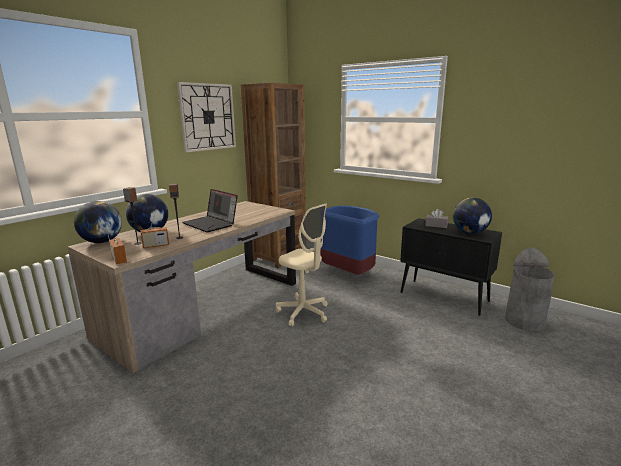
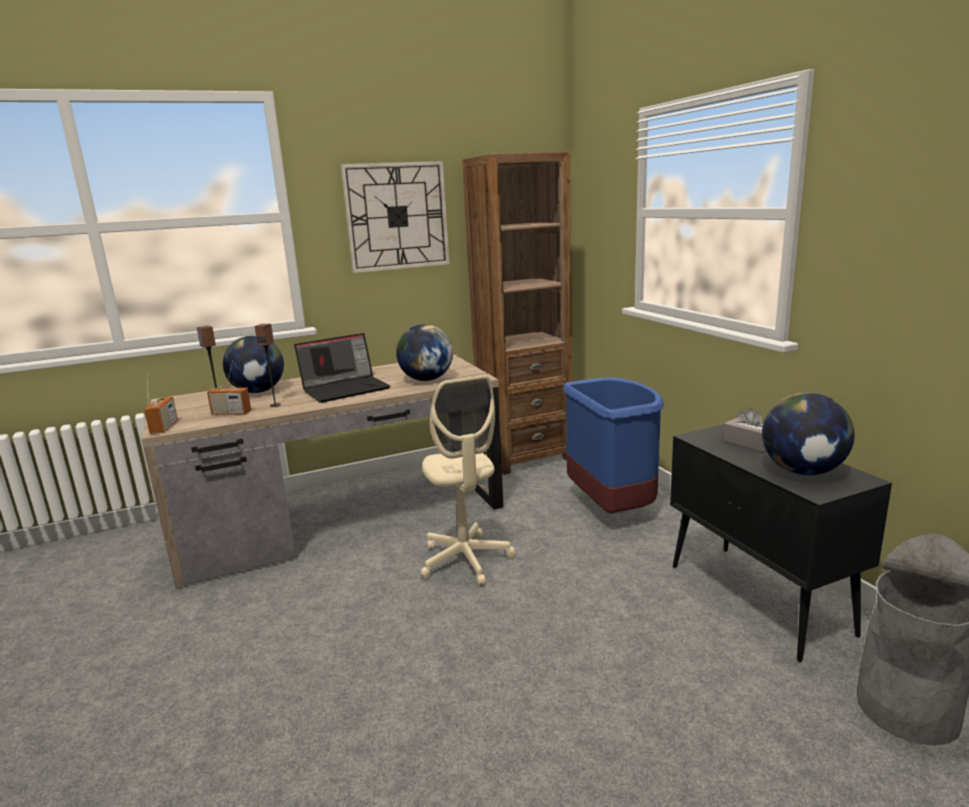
camera: 30 degrees right, 0 degrees up
(102, 242) = (190, 398): globe -> globe (426, 379)
(211, 224) = (346, 389): laptop -> laptop turned 105 degrees counterclockwise

